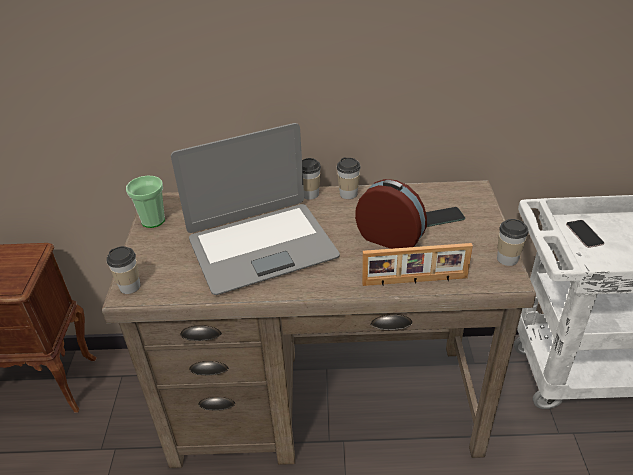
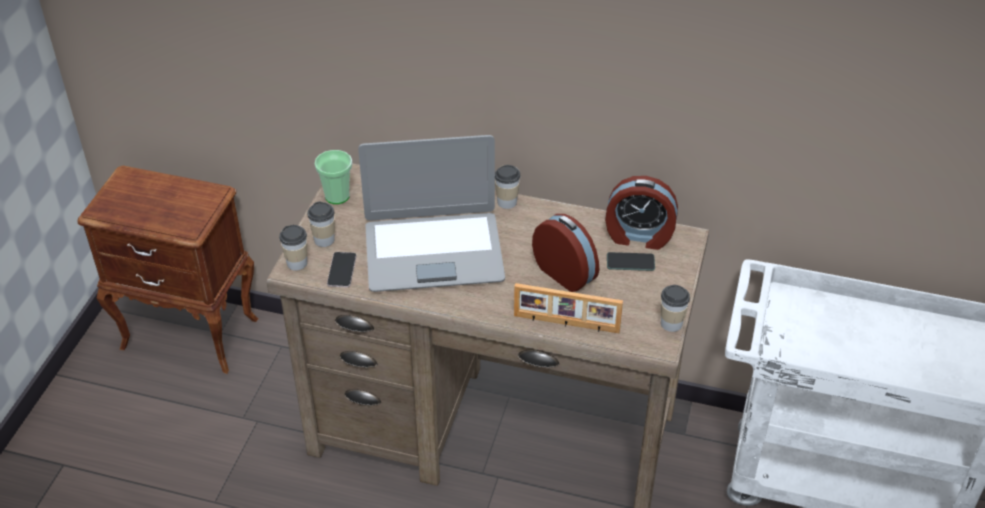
camera: 15 degrees right, 5 degrees up
(348, 194) = (547, 211): cup -> cup (324, 240)
(435, 196) = (639, 236): none -> alarm clock
(584, 234) = (804, 315): phone -> phone (342, 270)

